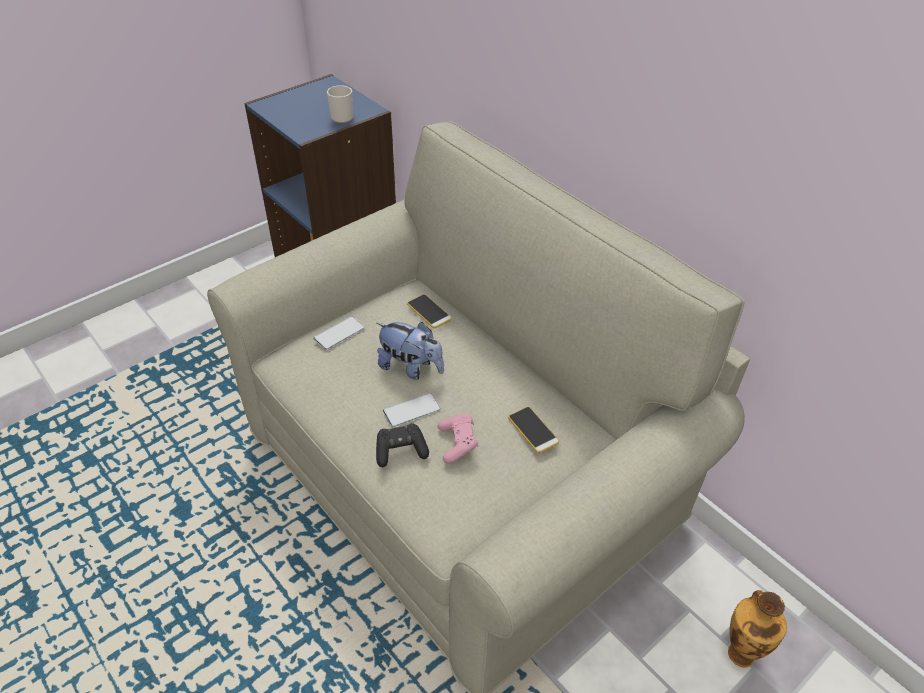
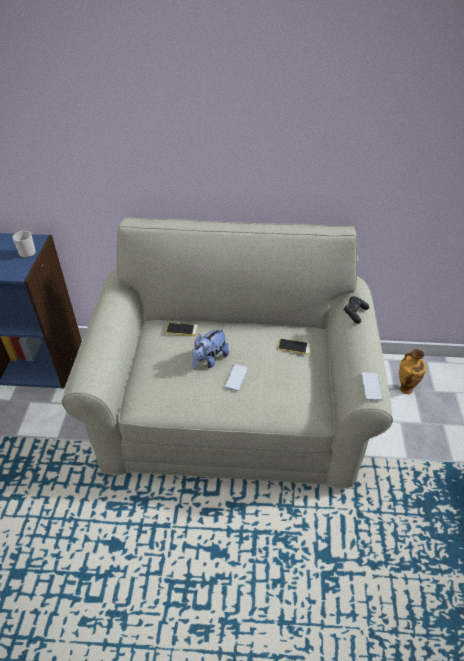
camera: 45 degrees left, 0 degrees up
(339, 333) = (151, 370): phone -> phone (371, 386)
(400, 451) = (255, 397): black game controller -> black game controller (354, 313)
(411, 367) = (209, 360): plush toy -> plush toy turned 150 degrees clockwise
(458, 443) = (274, 375): pink game controller -> none

